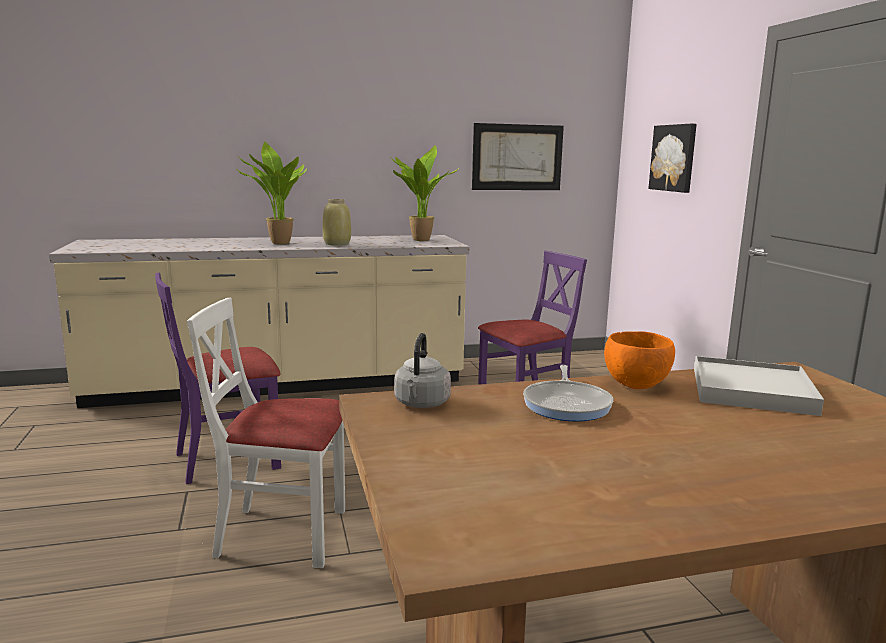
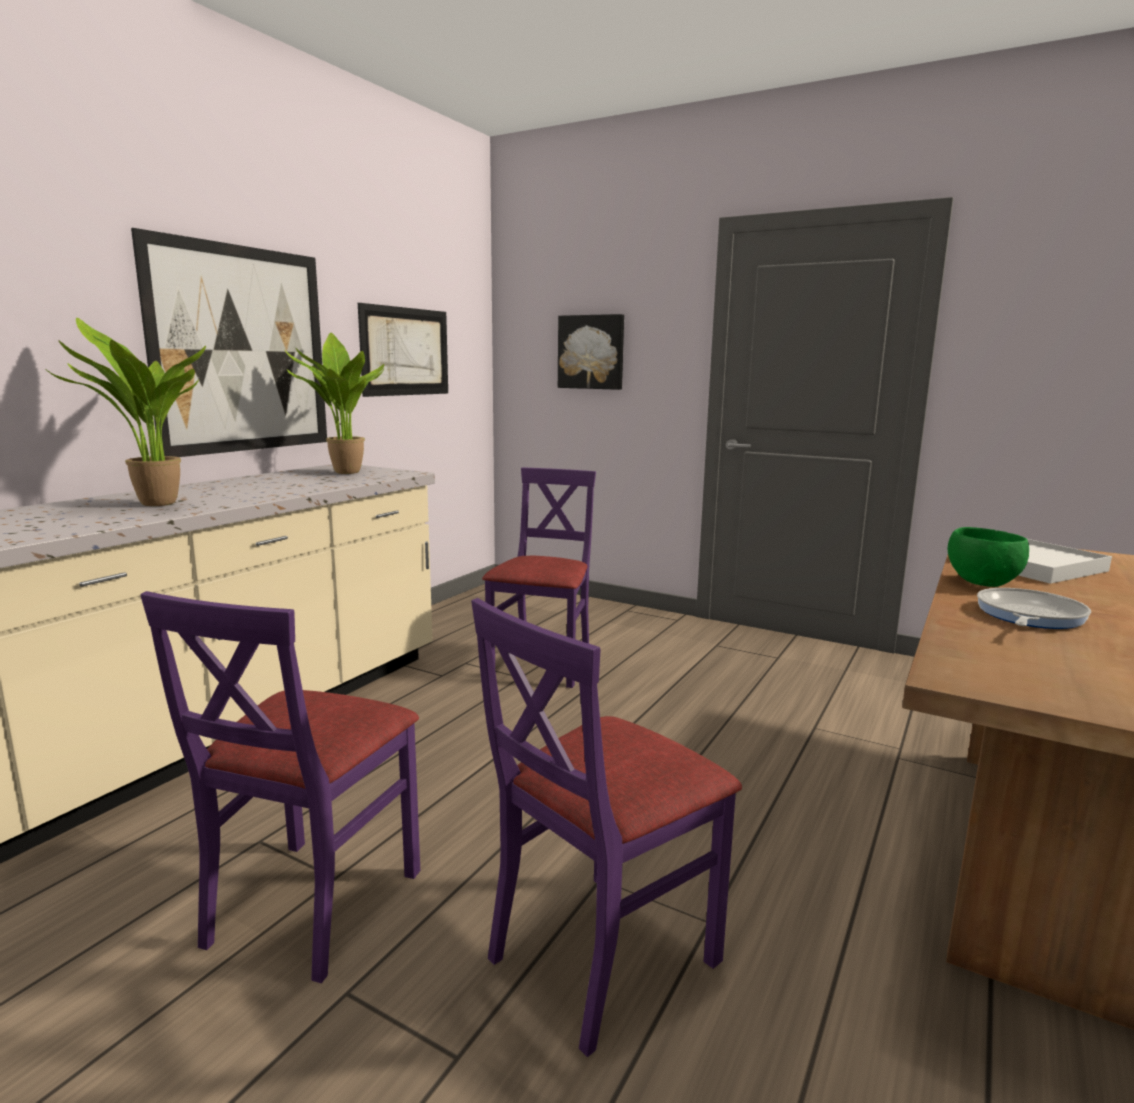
camera: 45 degrees left, 0 degrees up
(282, 534) = (601, 954): white chair -> purple chair
(337, 244) = (257, 492): beige vase -> none
(376, 157) = (242, 350): none -> picture
(421, 404) = (983, 661): grey kettle -> none
(567, 404) = (1028, 616): frying pan -> frying pan turned 105 degrees counterclockwise
(635, 385) = (981, 583): orange bowl -> green bowl

